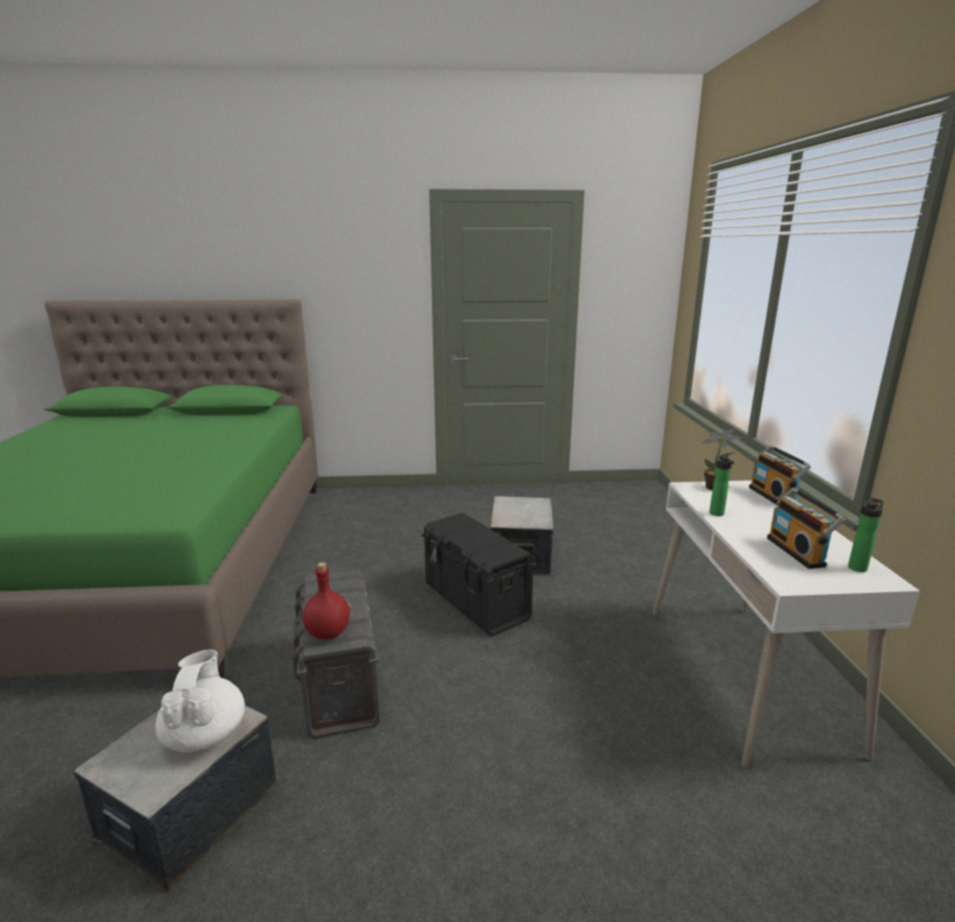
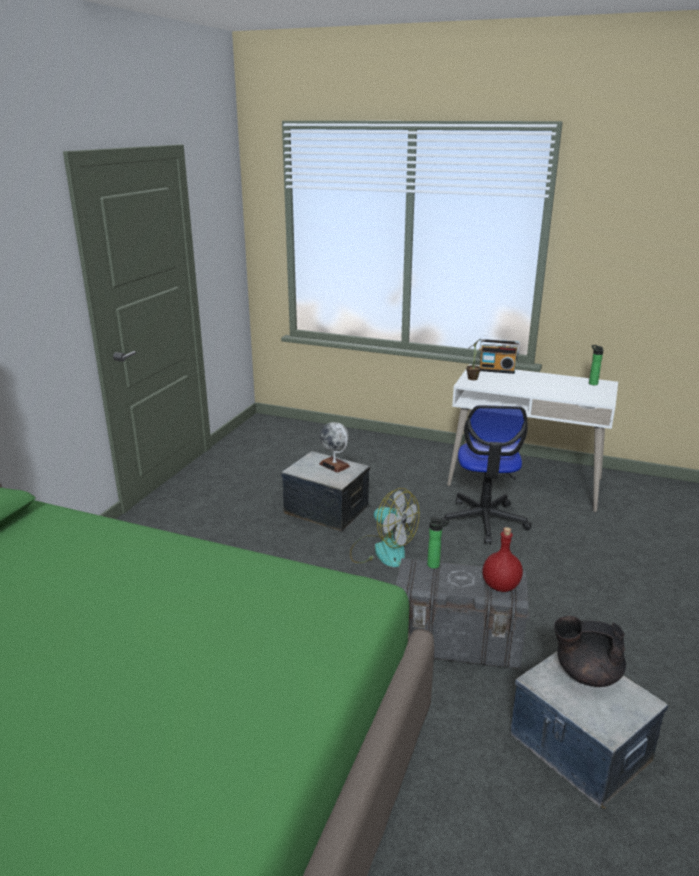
camera: 65 degrees left, 5 degrees up
(205, 734) = (586, 674): white teapot -> black teapot
(476, 602) = (382, 550): black storage box -> fan
(532, 513) = (334, 465): none -> globe
(599, 657) = (484, 521): none -> office chair
(717, 514) = (513, 389): bottle -> bottle (435, 565)
(798, 551) = (570, 388): radio -> none

